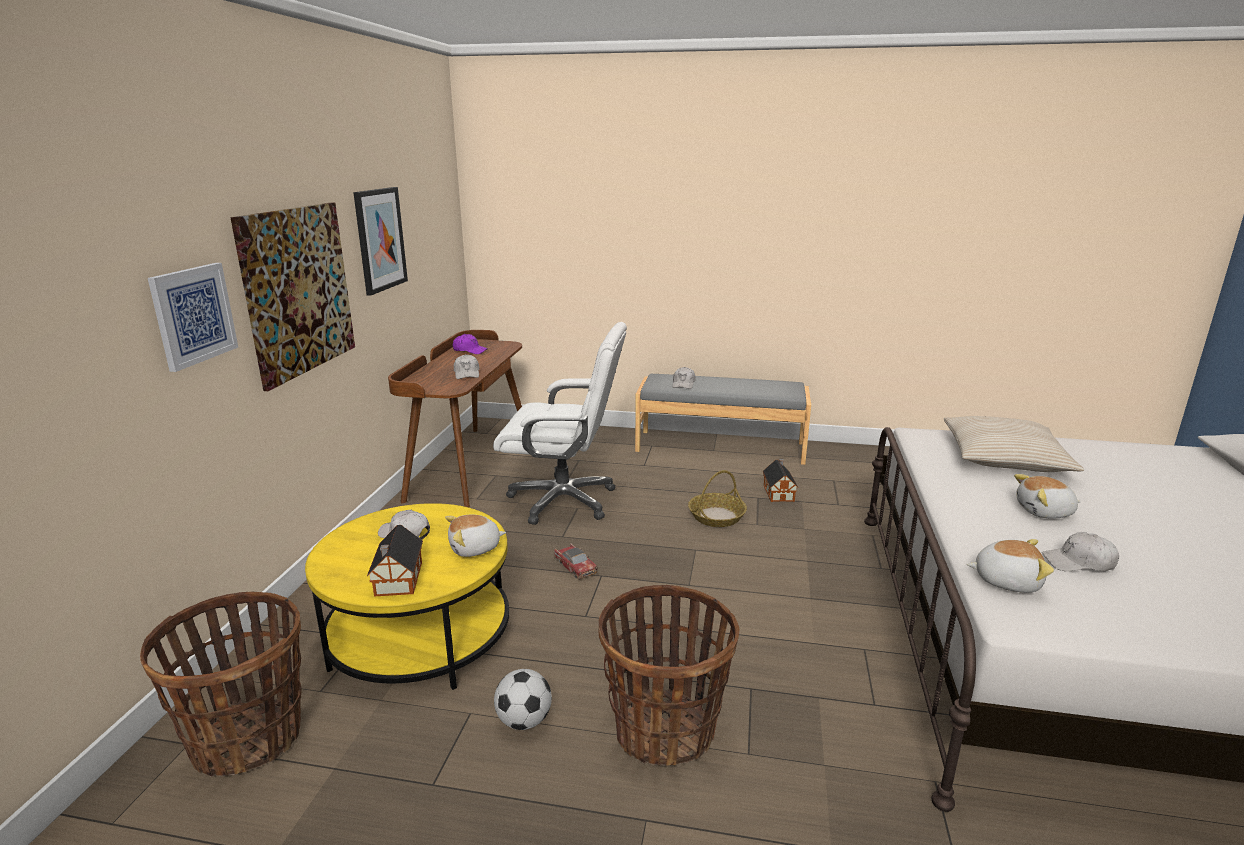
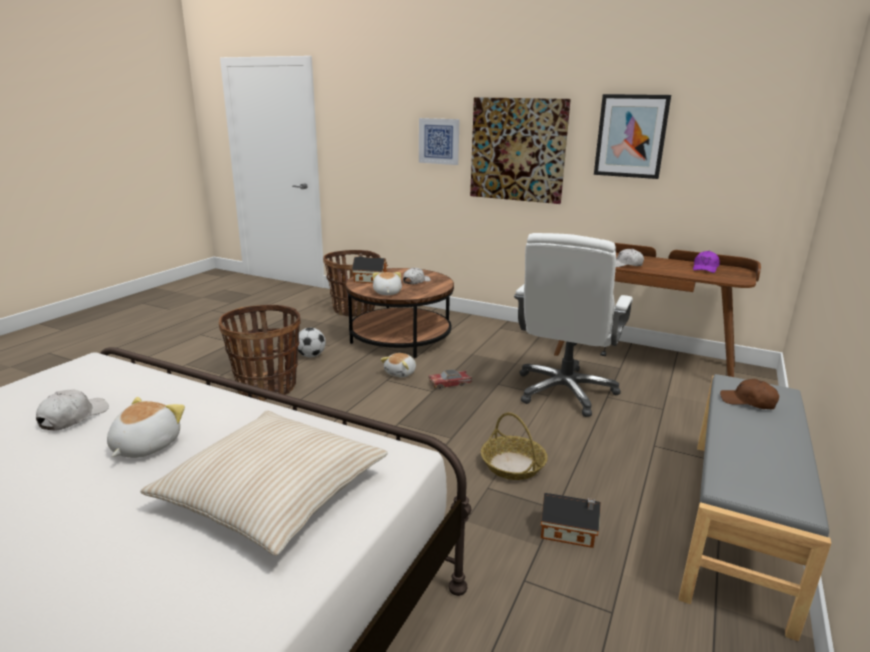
camera: 105 degrees right, 0 degrees up
(420, 636) = (400, 337): yellow coffee table -> brown coffee table
(683, 384) = (748, 402): white cap -> brown cap
(1006, 580) = (113, 376): plush toy -> plush toy (401, 373)

